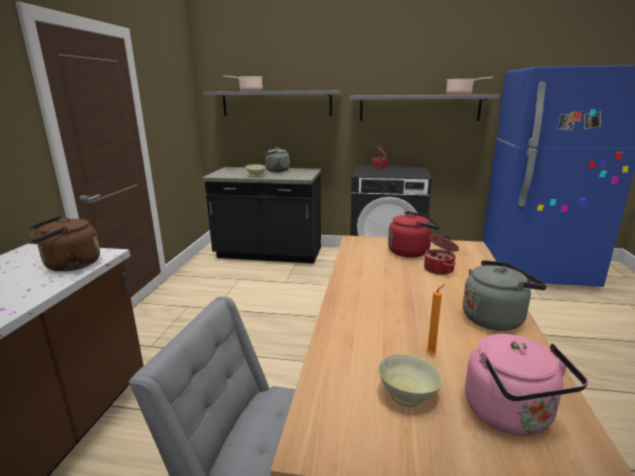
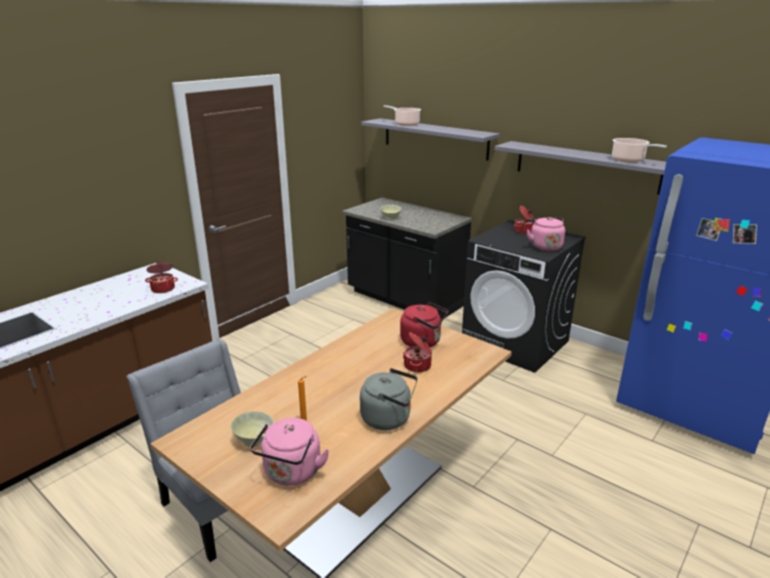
camera: 30 degrees right, 5 degrees up
(69, 266) = (163, 288): brown kettle -> cooking pot
(276, 171) = (420, 213): grey kettle -> none
(411, 172) = (544, 246): none -> pink kettle

